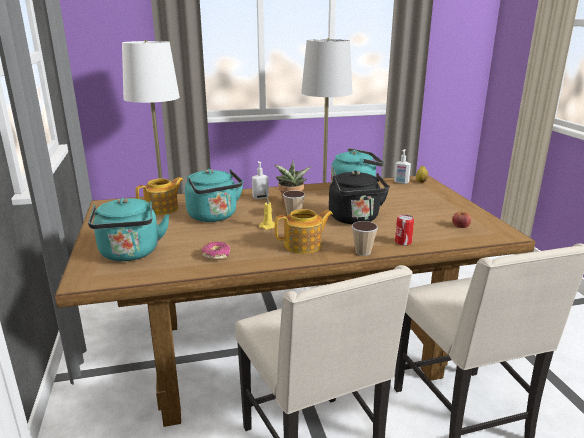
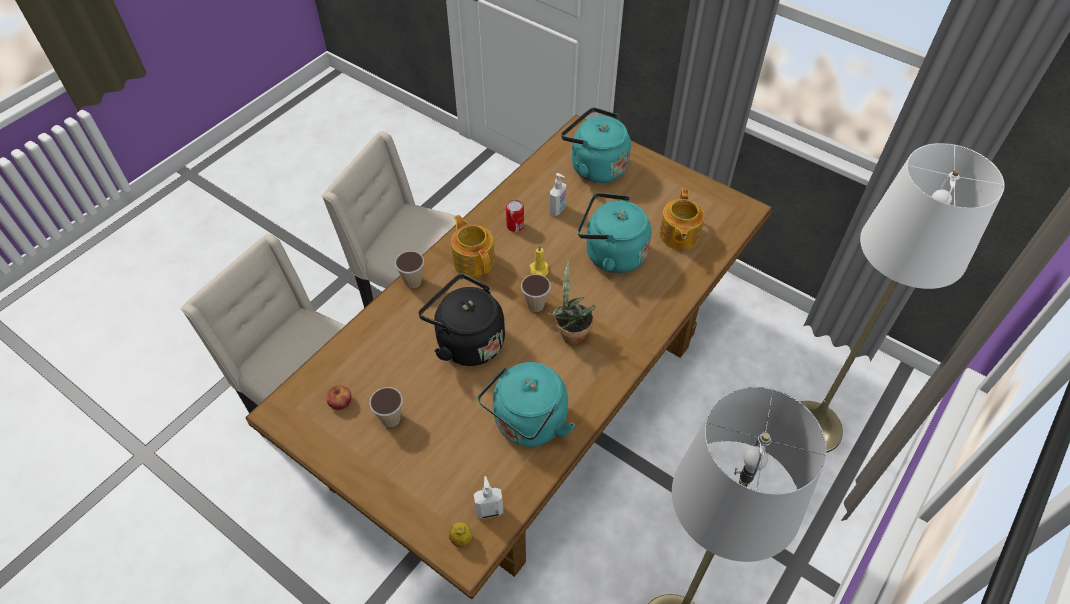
camera: 140 degrees right, 30 degrees up
(216, 255) = (529, 204): donut -> none
(260, 197) = (621, 325): soap dispenser -> soap dispenser (558, 210)
(304, 245) = (474, 260): teapot -> teapot turned 120 degrees clockwise
(403, 242) = (386, 322): can -> can (515, 226)
(431, 212) = (391, 418): none -> cup

